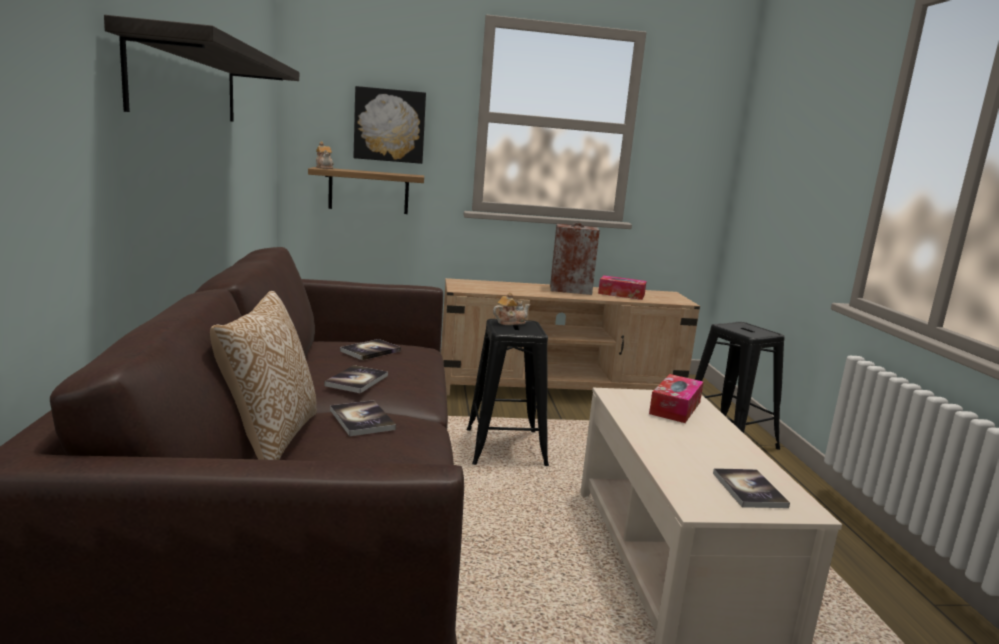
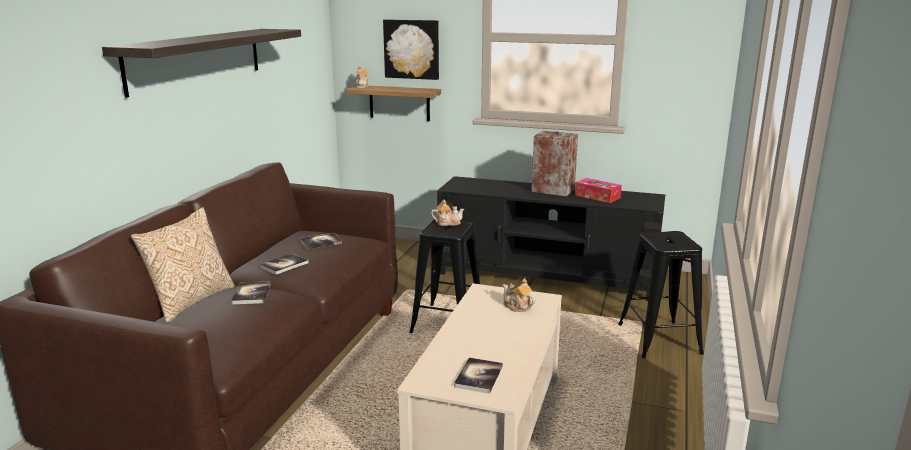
camera: 25 degrees right, 5 degrees up
(560, 388) = (546, 276): beige tv stand -> black tv stand
(675, 408) = (517, 307): tissue box -> teapot

